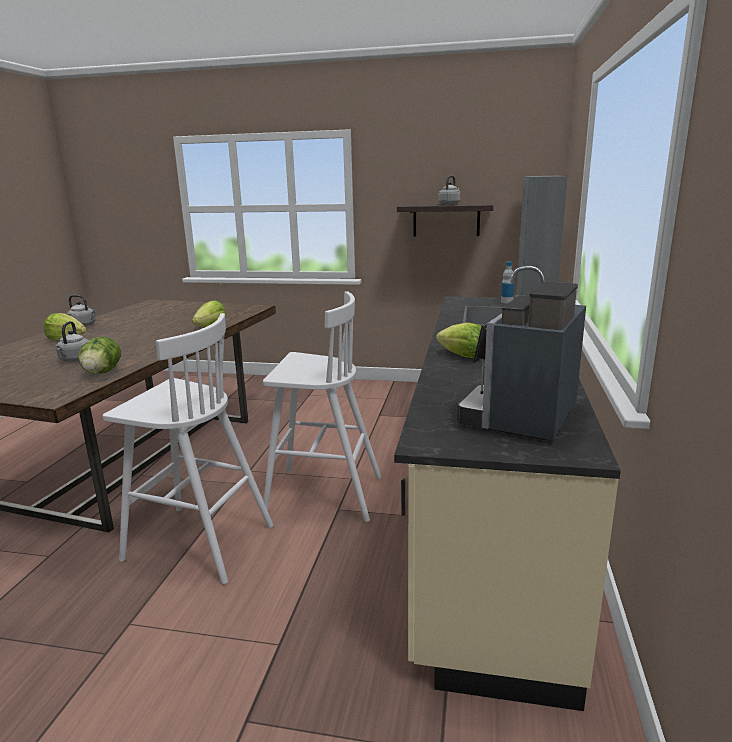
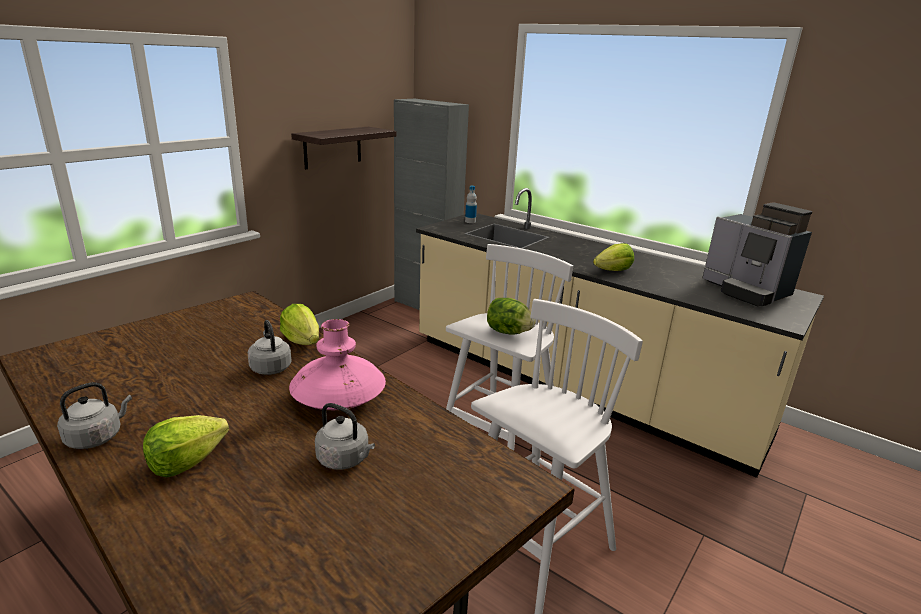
camera: 65 degrees left, 5 degrees up
(102, 373) = (442, 440): lettuce -> lettuce (508, 332)
(141, 346) = (339, 398): none -> pink vase
(450, 204) = (347, 130): grey kettle -> grey kettle (270, 367)

